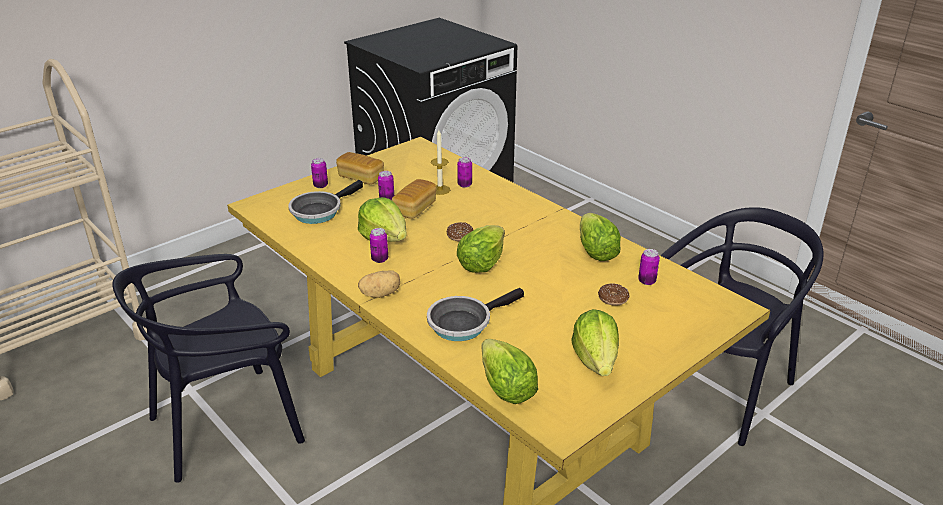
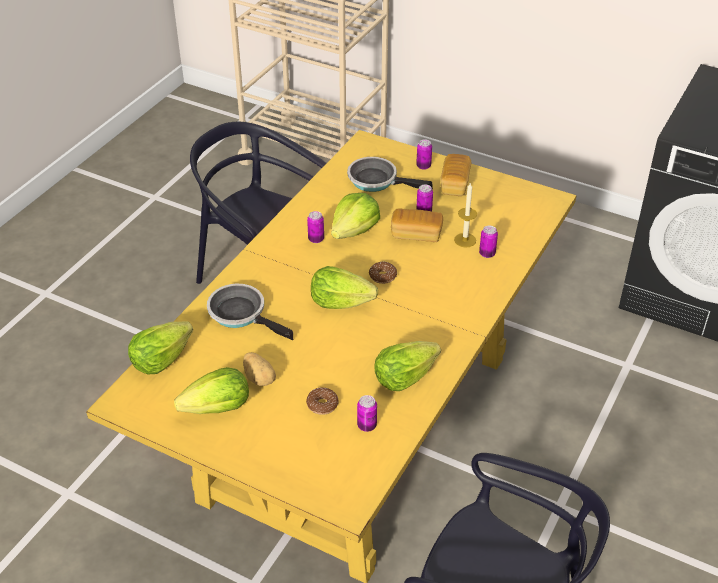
camera: 70 degrees right, 10 degrees up
(380, 294) = (263, 255): potato -> potato (260, 378)

